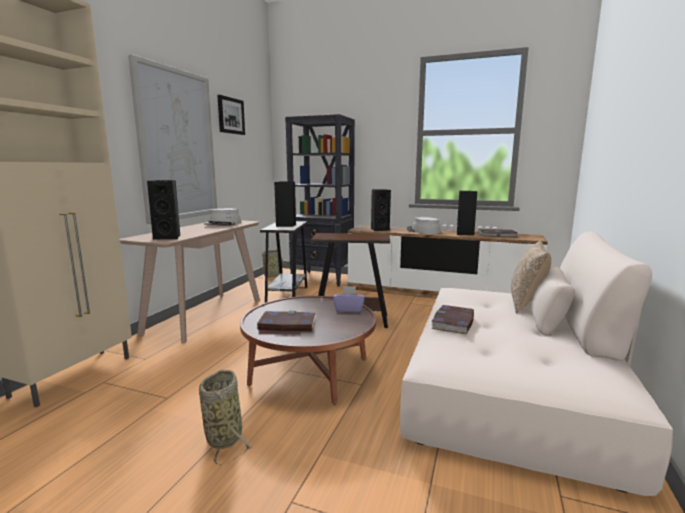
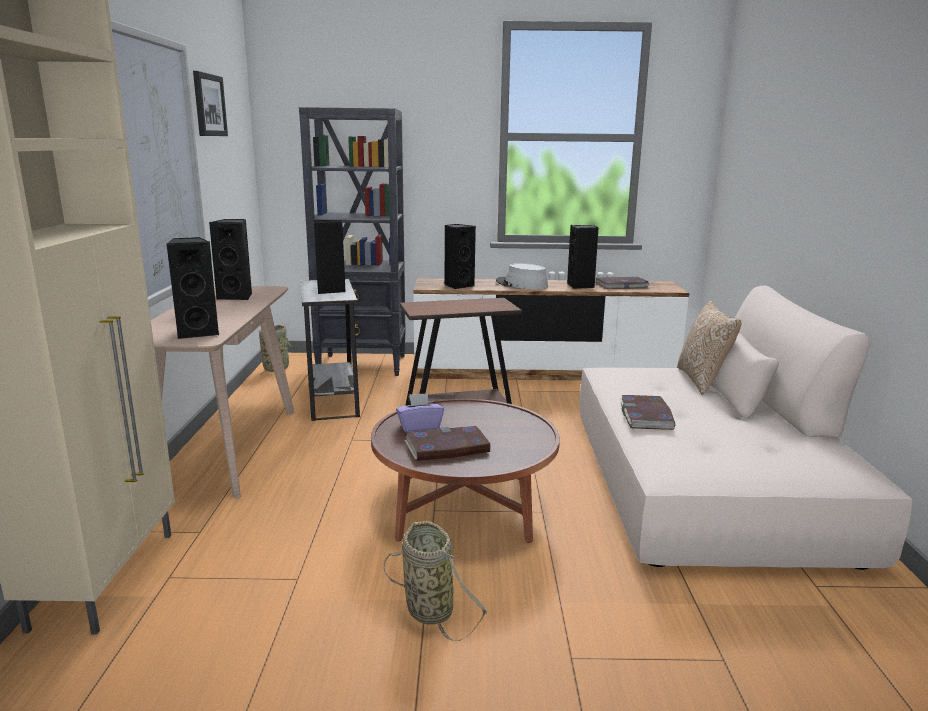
camera: 20 degrees left, 5 degrees up
(223, 224) = (237, 296): grey hat -> black speaker
(349, 309) = (506, 415): purple tissue box -> purple tissue box (419, 427)

